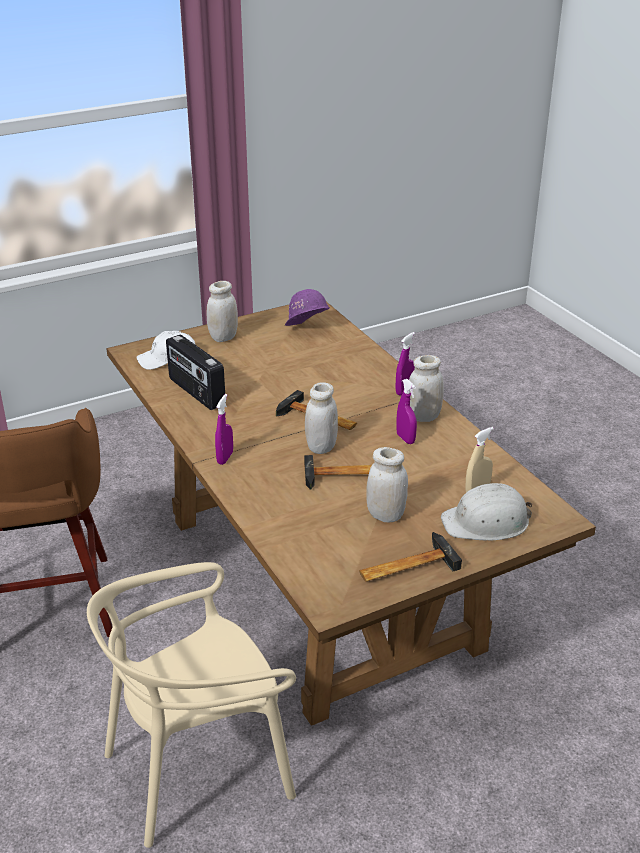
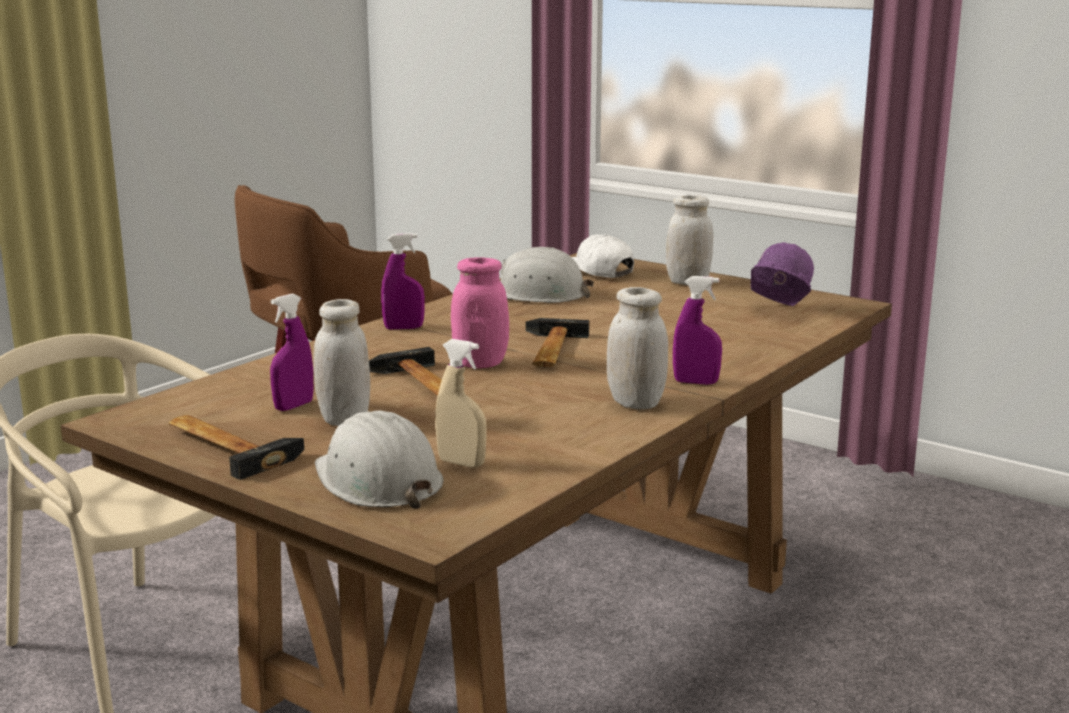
camera: 65 degrees right, 15 degrees down
(196, 392) = (537, 294): radio -> white hard hat
(321, 447) = (480, 363): white jar -> pink jar
(405, 438) = (558, 401): purple spray bottle -> purple spray bottle (293, 406)

